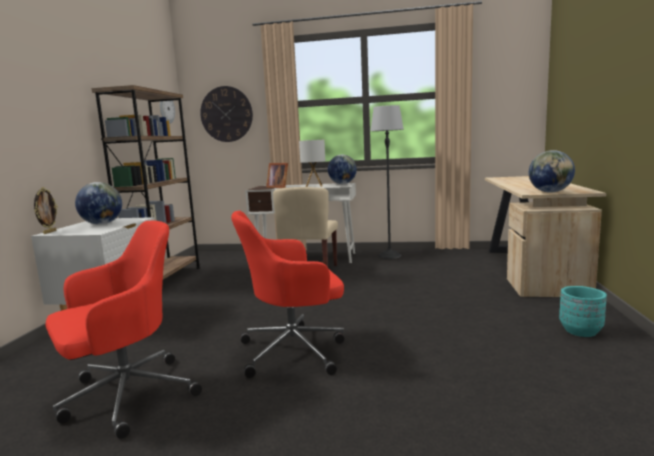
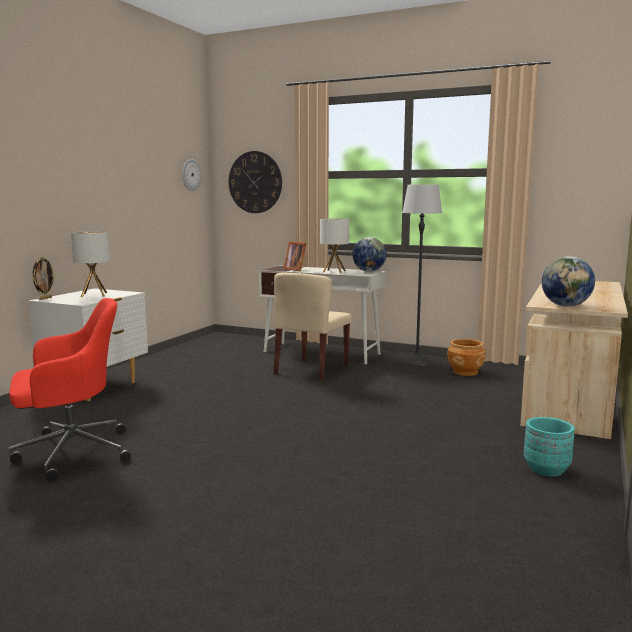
camera: 15 degrees right, 0 degrees up
(102, 224) = (94, 295): globe -> table lamp
(165, 280) = (164, 358): brown bookcase -> none
(295, 350) = (235, 440): red office chair -> none
(434, 259) = (465, 372): none -> brown planter

